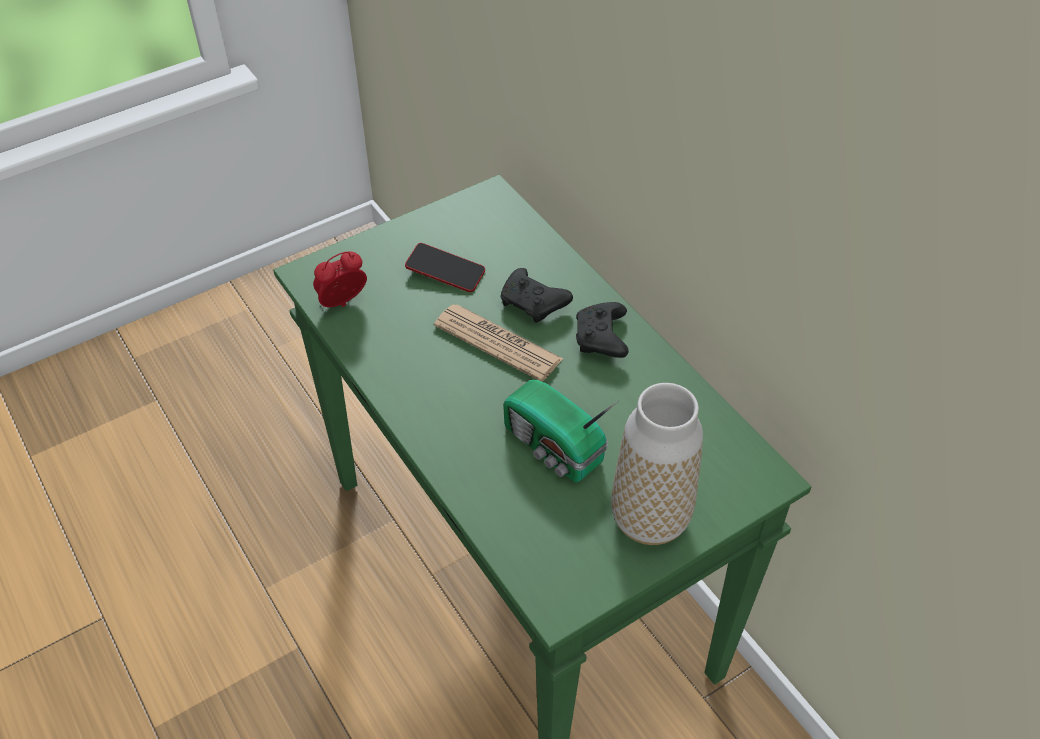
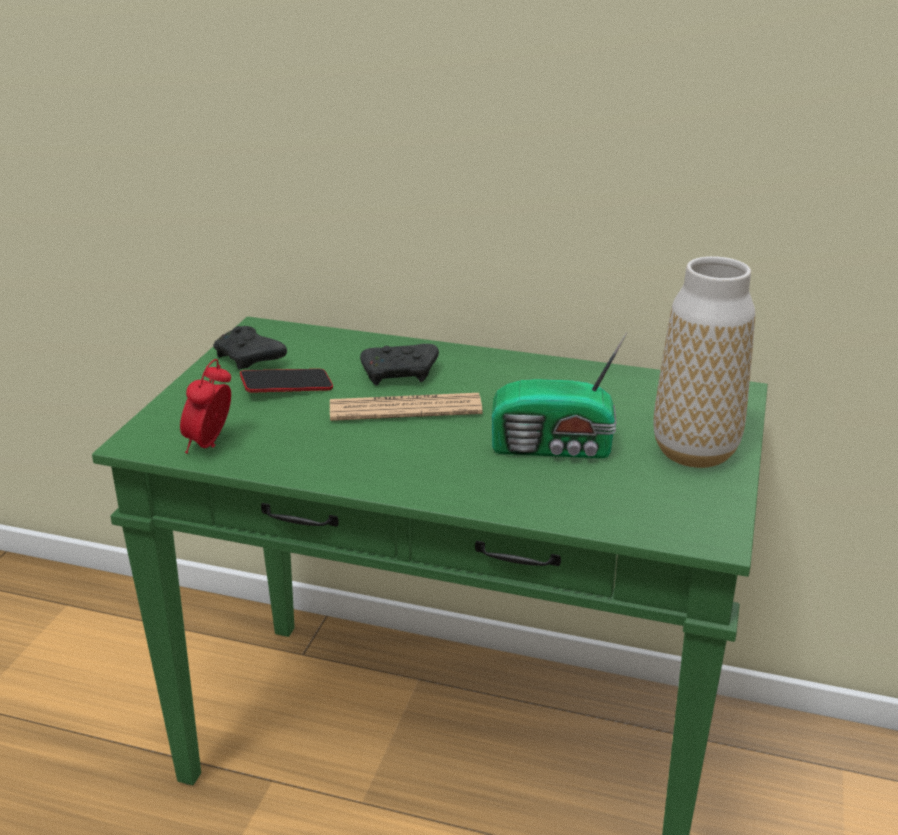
camera: 40 degrees left, 20 degrees down
(602, 339) = (490, 372): black game controller -> black game controller (250, 359)

